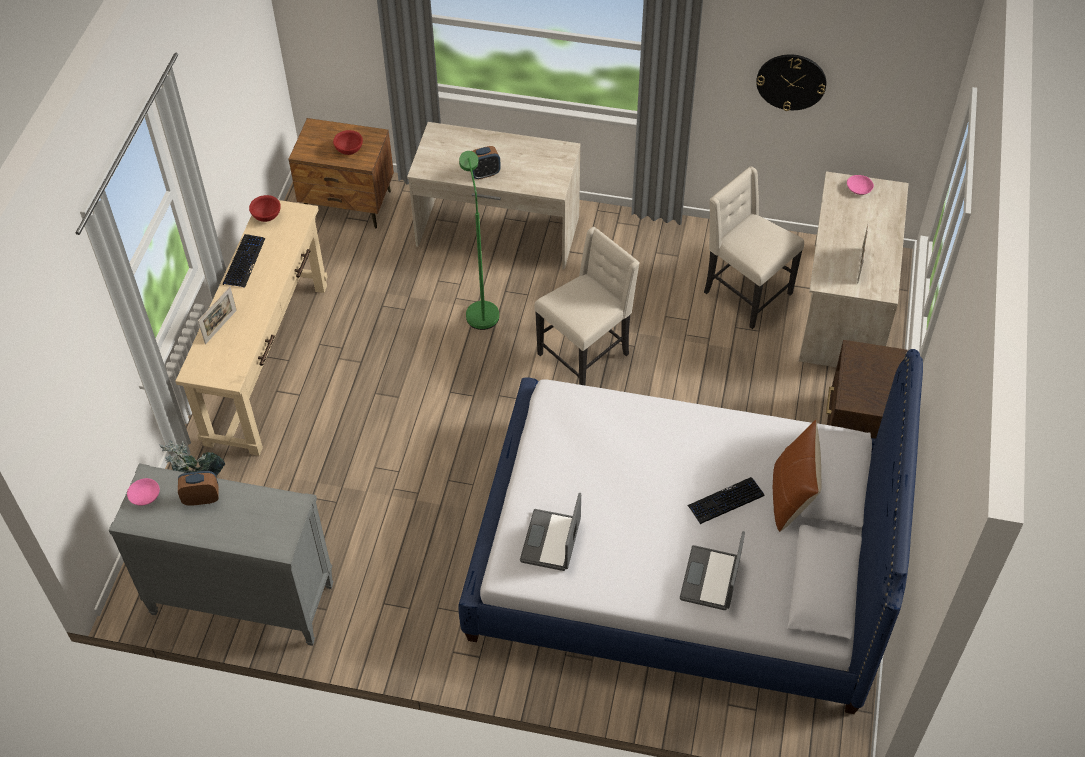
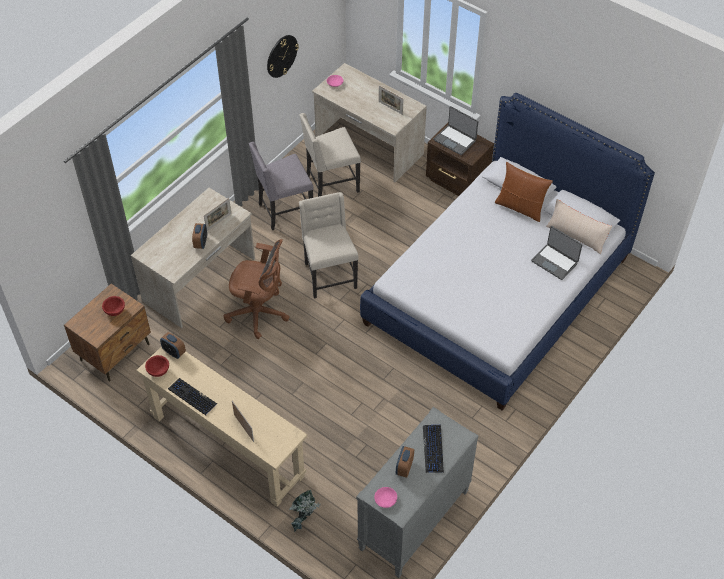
camera: 65 degrees left, 0 degrees up
(301, 218) = (174, 352): none -> alarm clock
(481, 309) = (259, 313): green floor lamp -> brown office chair
(528, 176) = (218, 222): none -> picture frame
(552, 541) = (496, 321): laptop -> laptop (455, 140)
(662, 265) = (284, 211): none -> grey chair
(725, 501) = (509, 235): keyboard -> keyboard (433, 449)
(784, 591) = (576, 235): none -> beige pillow

